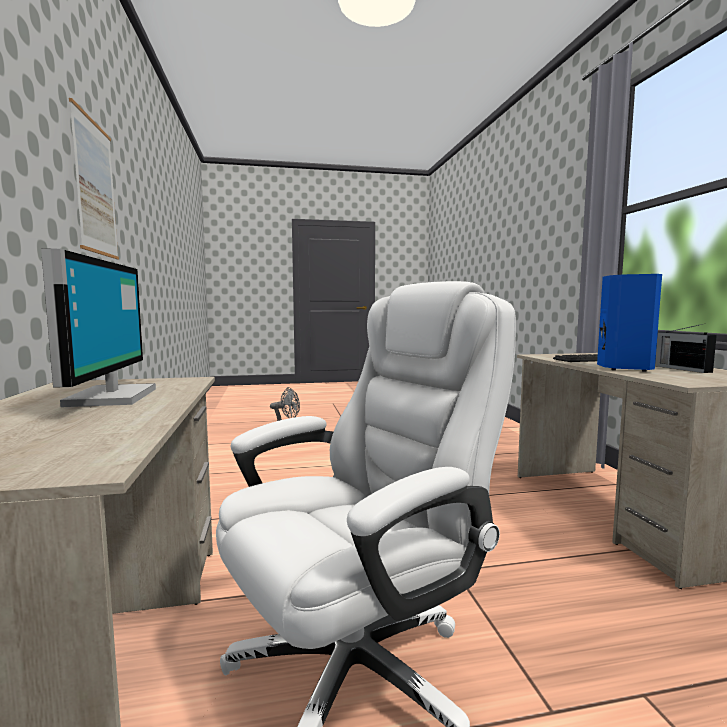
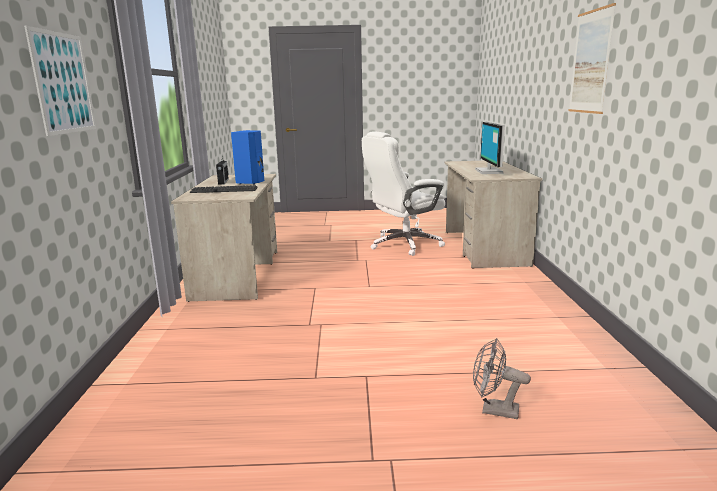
camera: 170 degrees left, 10 degrees up
(552, 243) = (63, 83): none -> picture

